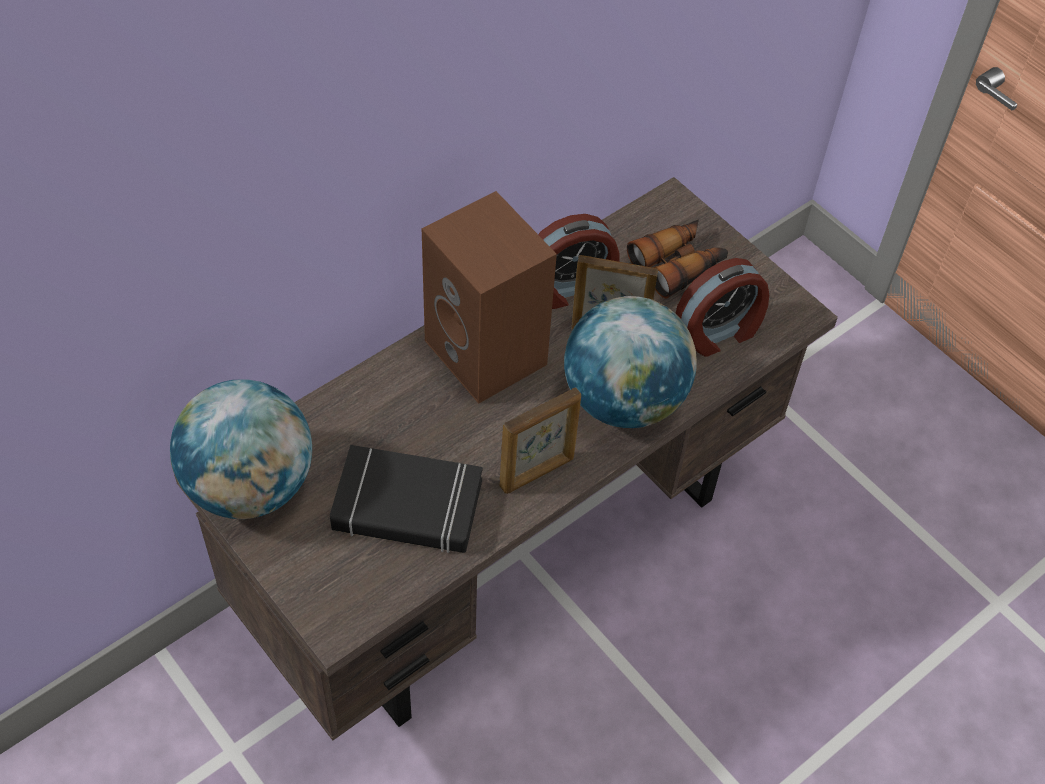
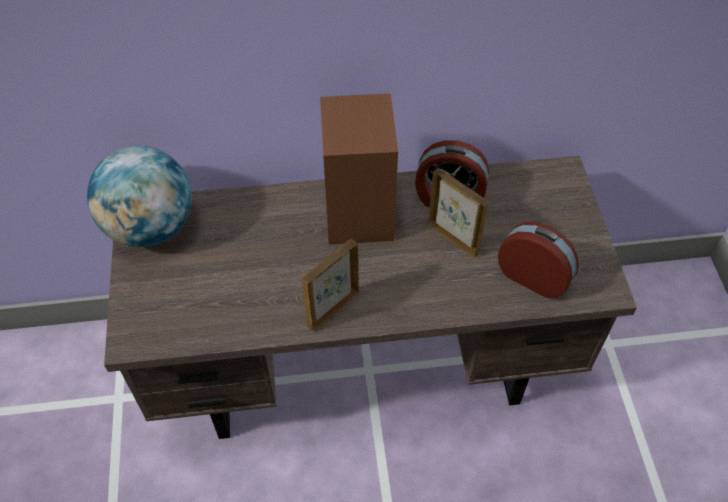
camera: 35 degrees right, 0 degrees up
(407, 506) = (232, 288): black book -> none
(538, 473) = (332, 309): picture frame -> picture frame turned 135 degrees clockwise
(624, 400) = (429, 290): globe -> none
(678, 264) = (538, 215): binoculars -> none
(719, 332) = (534, 276): alarm clock -> alarm clock turned 150 degrees counterclockwise

